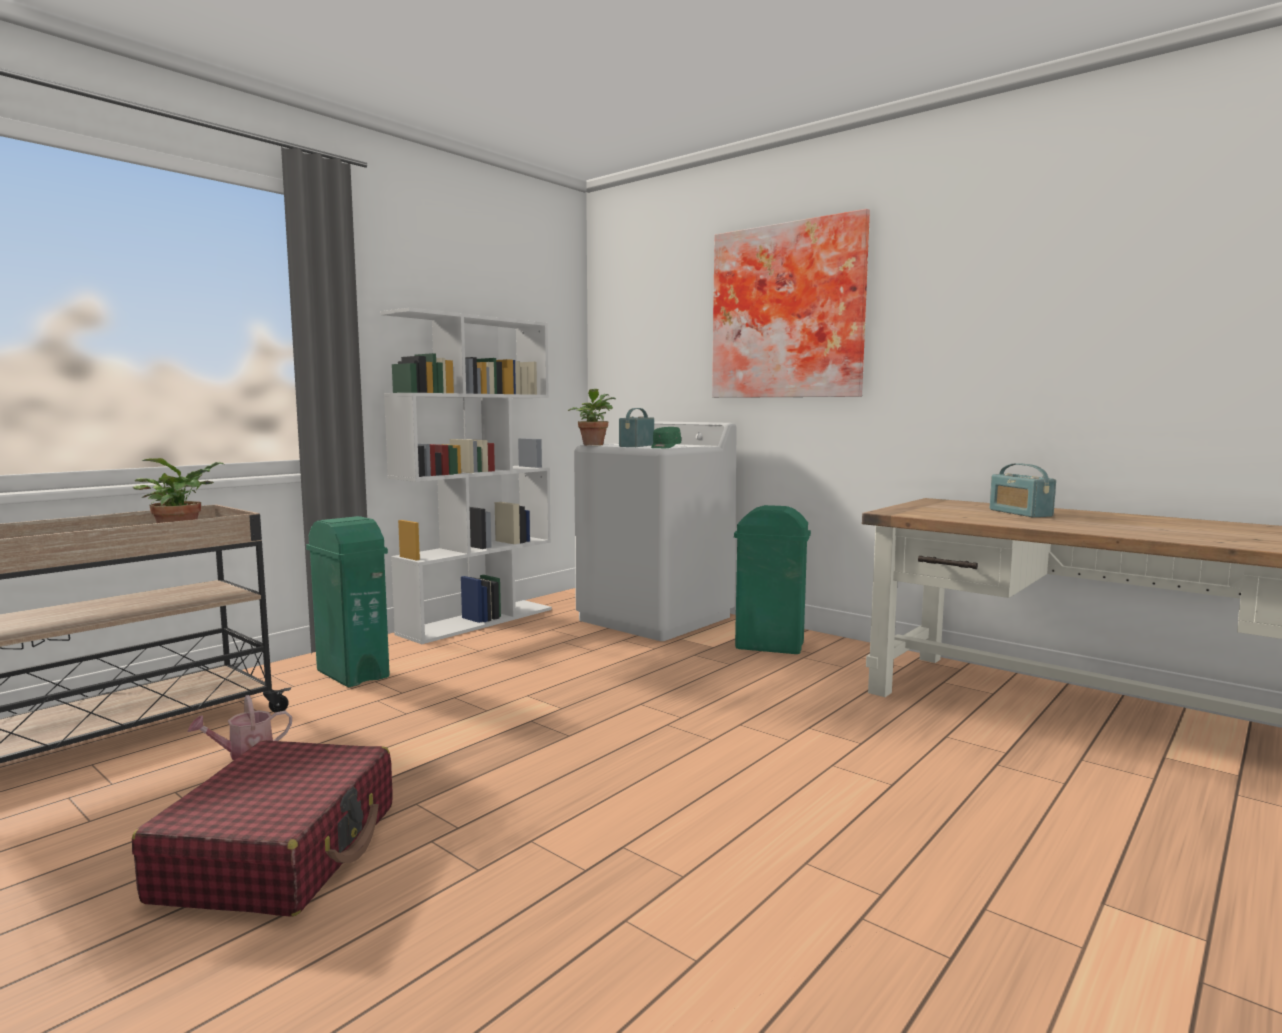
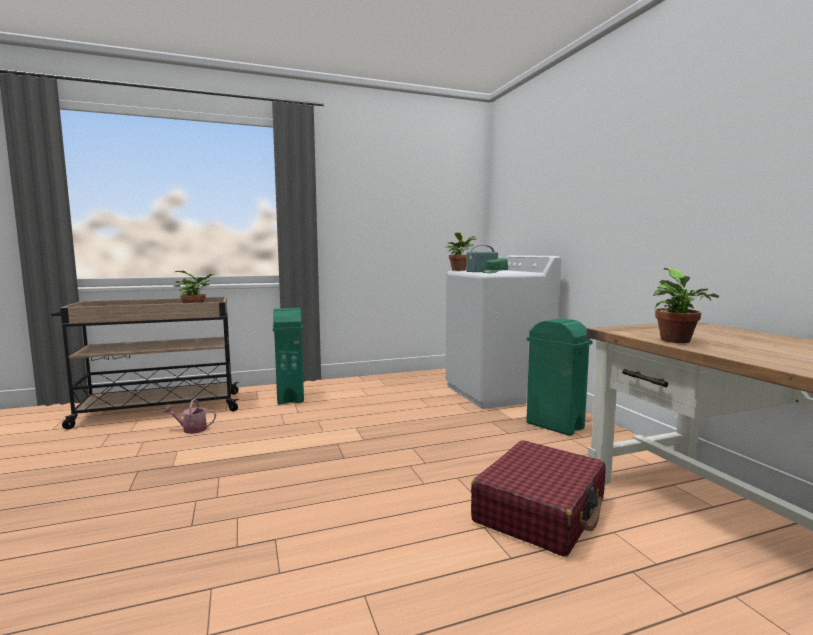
camera: 30 degrees right, 0 degrees up
(281, 851) = (135, 484): red suitcase -> red suitcase (540, 511)
(477, 621) = (390, 378): white bookcase -> none
(789, 312) = (599, 168): picture -> none
(977, 519) = (677, 341): none -> potted plant
(1020, 513) = (746, 340): radio -> none

